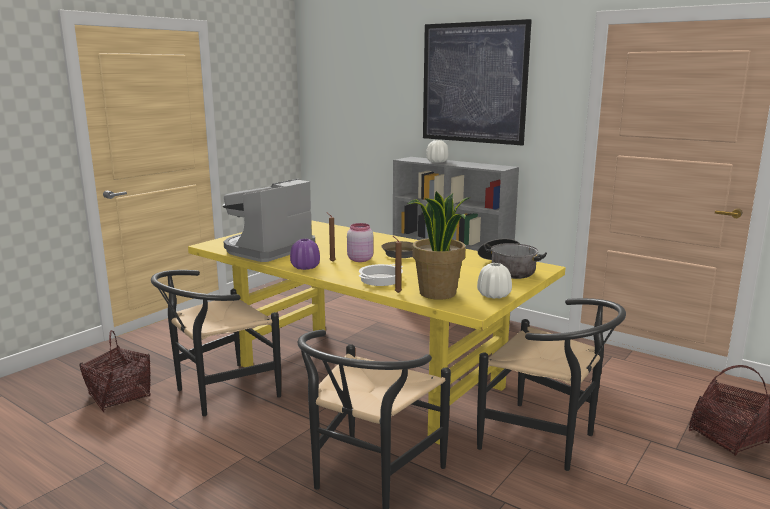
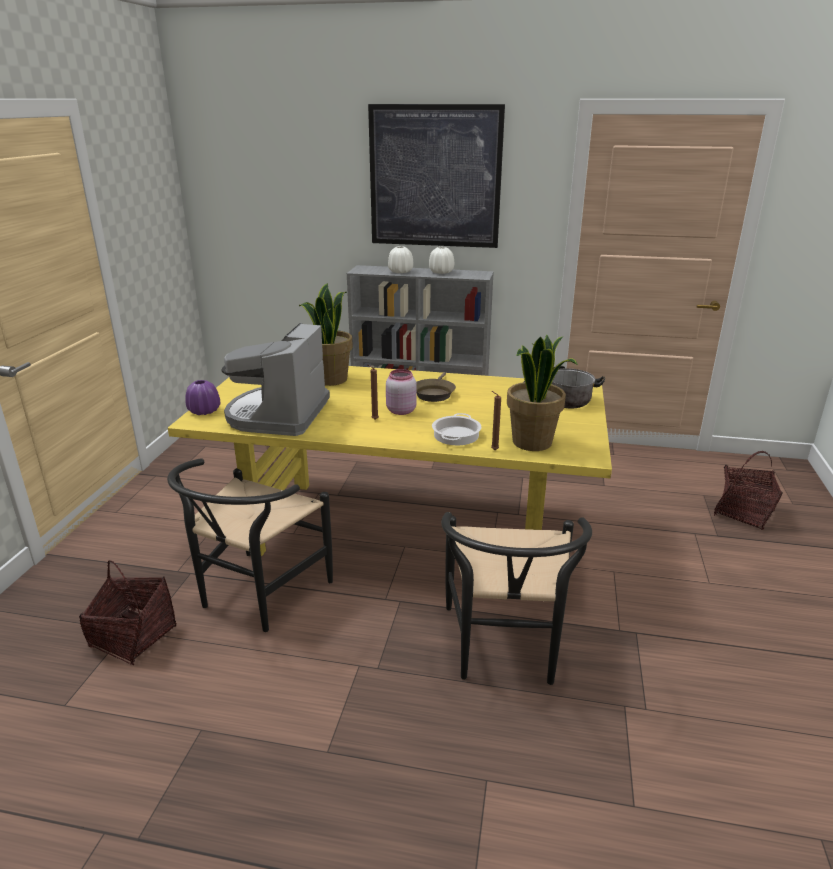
camera: 25 degrees left, 10 degrees up
(305, 267) = (355, 434): purple vase -> purple vase (204, 411)
(335, 235) = (330, 379): none -> potted plant
(494, 295) = (584, 434): white vase -> white vase (441, 272)
(547, 440) = (619, 558): black chair -> none

